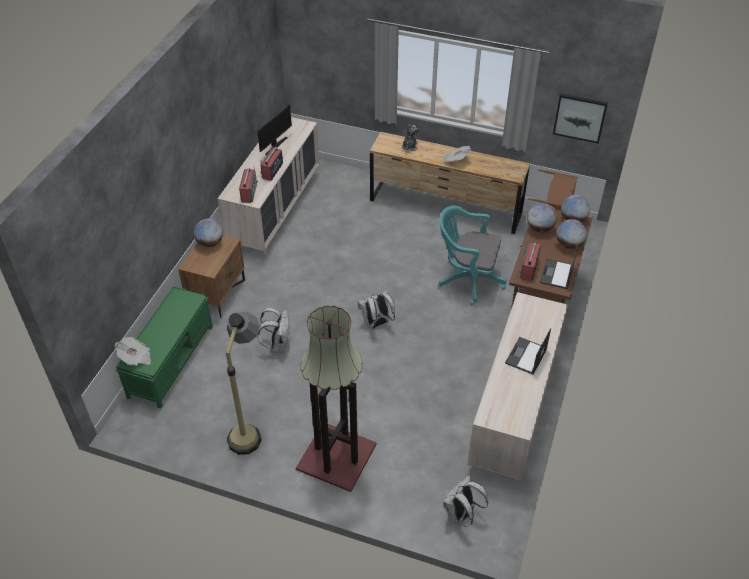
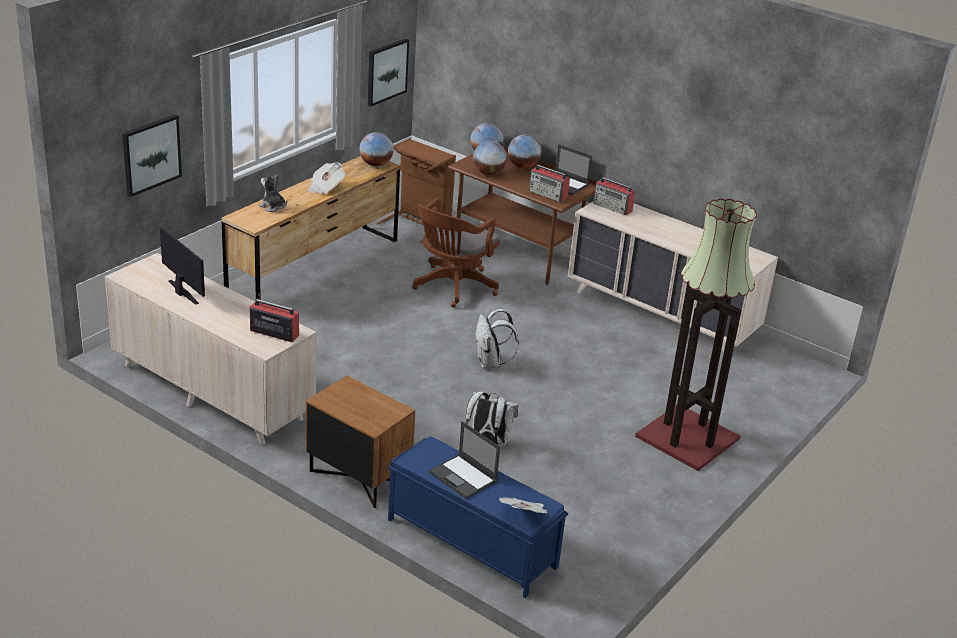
camera: 75 degrees left, 15 degrees down
(171, 360) = (470, 542): green bench -> blue bench
(210, 243) = (337, 400): globe -> globe (375, 164)
(250, 427) = (621, 493): floor lamp -> none
(272, 171) = (240, 306): radio -> radio (613, 207)
(342, 66) = (151, 154): none -> picture
(461, 515) = (784, 378): white backpack -> none
(467, 279) = (452, 287): turquoise office chair -> brown office chair
(526, 356) = (669, 231): laptop -> laptop (463, 477)

